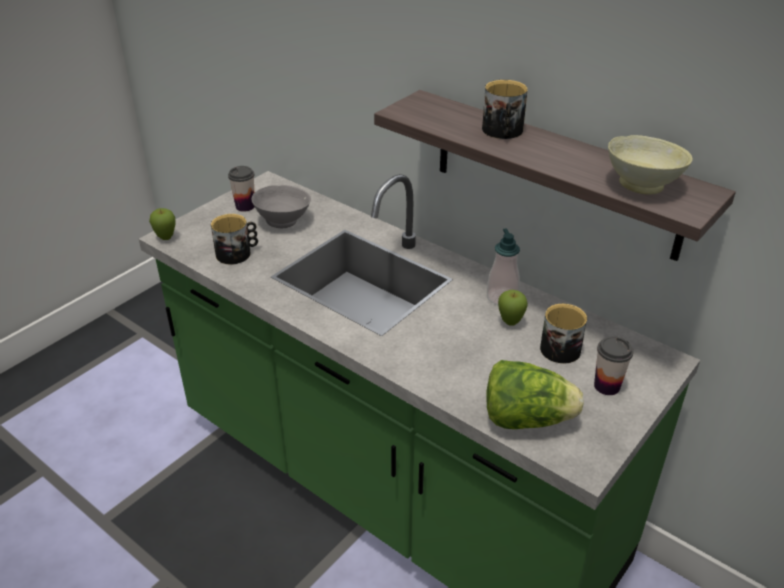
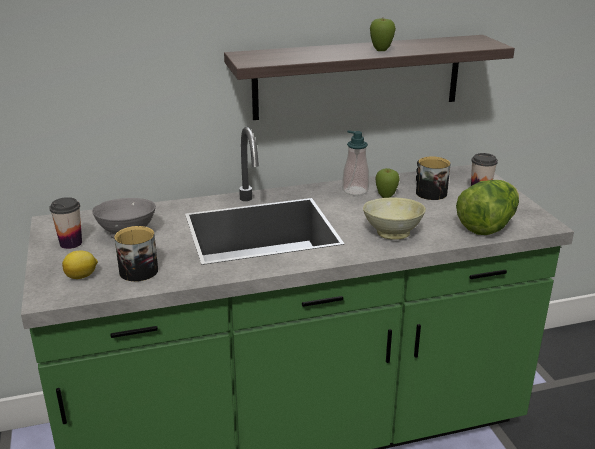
camera: 55 degrees left, 10 degrees down
(166, 238) = (50, 298): apple -> apple (381, 51)
(204, 235) = (82, 276): none -> lemon
(503, 132) = (333, 50): mug -> none
(643, 185) = (452, 44): beige bowl -> beige bowl (393, 233)

